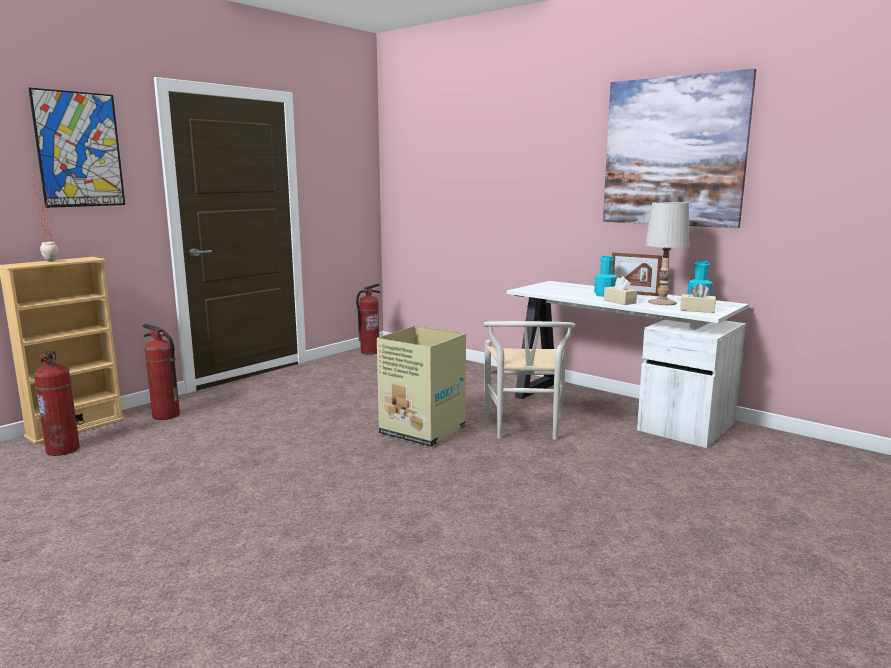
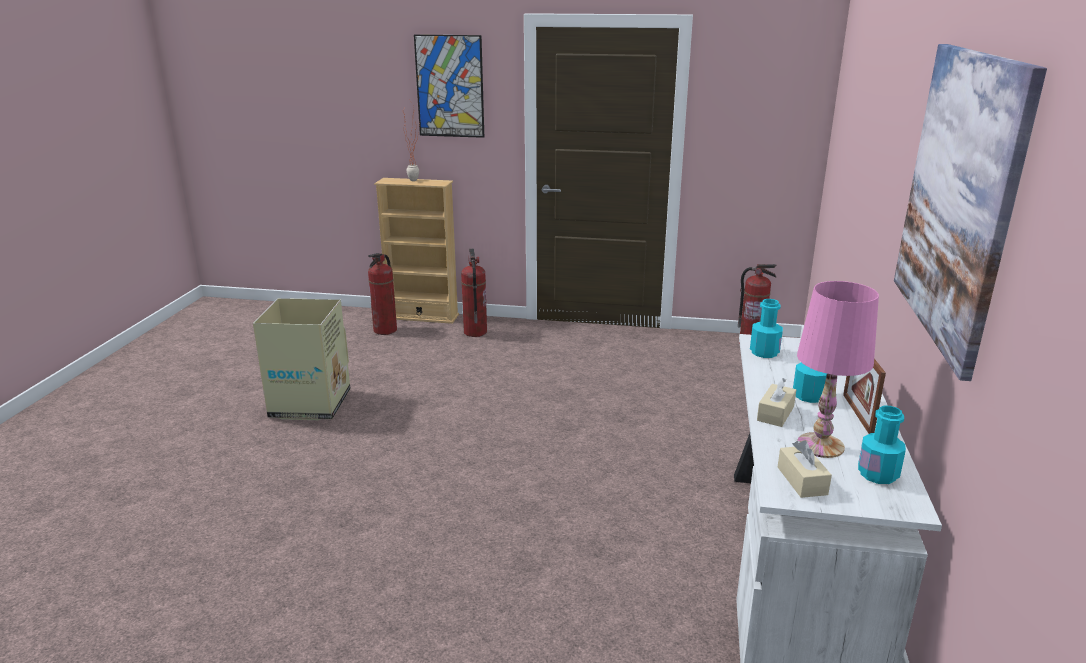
camera: 60 degrees right, 10 degrees up
(423, 431) = (564, 451): cardboard box -> cardboard box (309, 404)
(525, 429) = (639, 510): white chair -> none
(540, 291) = (764, 352): none -> turquoise bottle
(662, 302) = (819, 445): white table lamp -> pink table lamp

